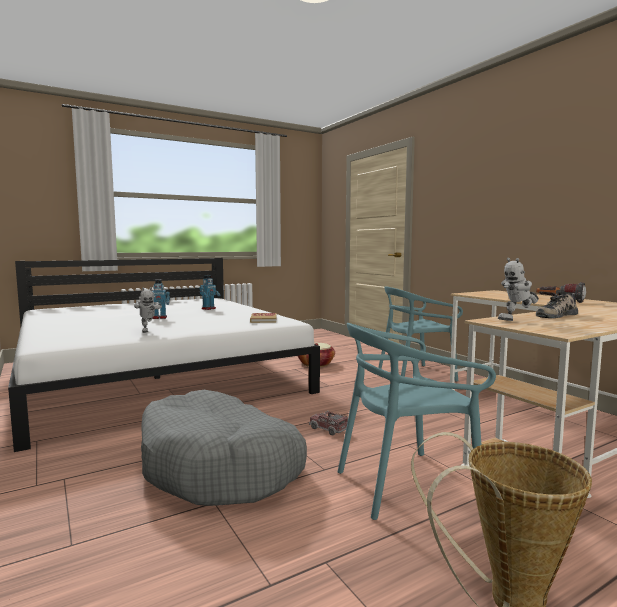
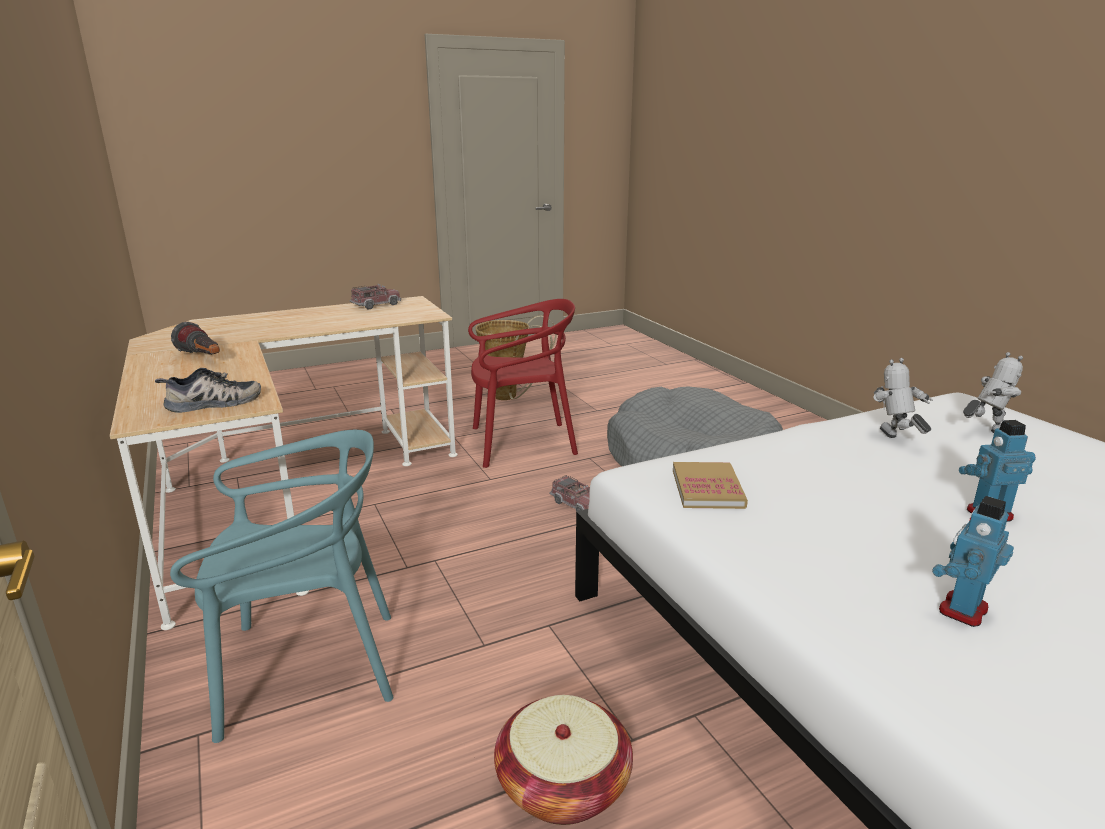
camera: 175 degrees left, 15 degrees up
(405, 485) = (522, 443): turquoise chair -> red chair
(517, 320) = (404, 314): toy robot -> toy robot (984, 431)
(555, 315) = (335, 322): shoe -> shoe (213, 403)
(579, 327) = (376, 305): none -> toy truck

